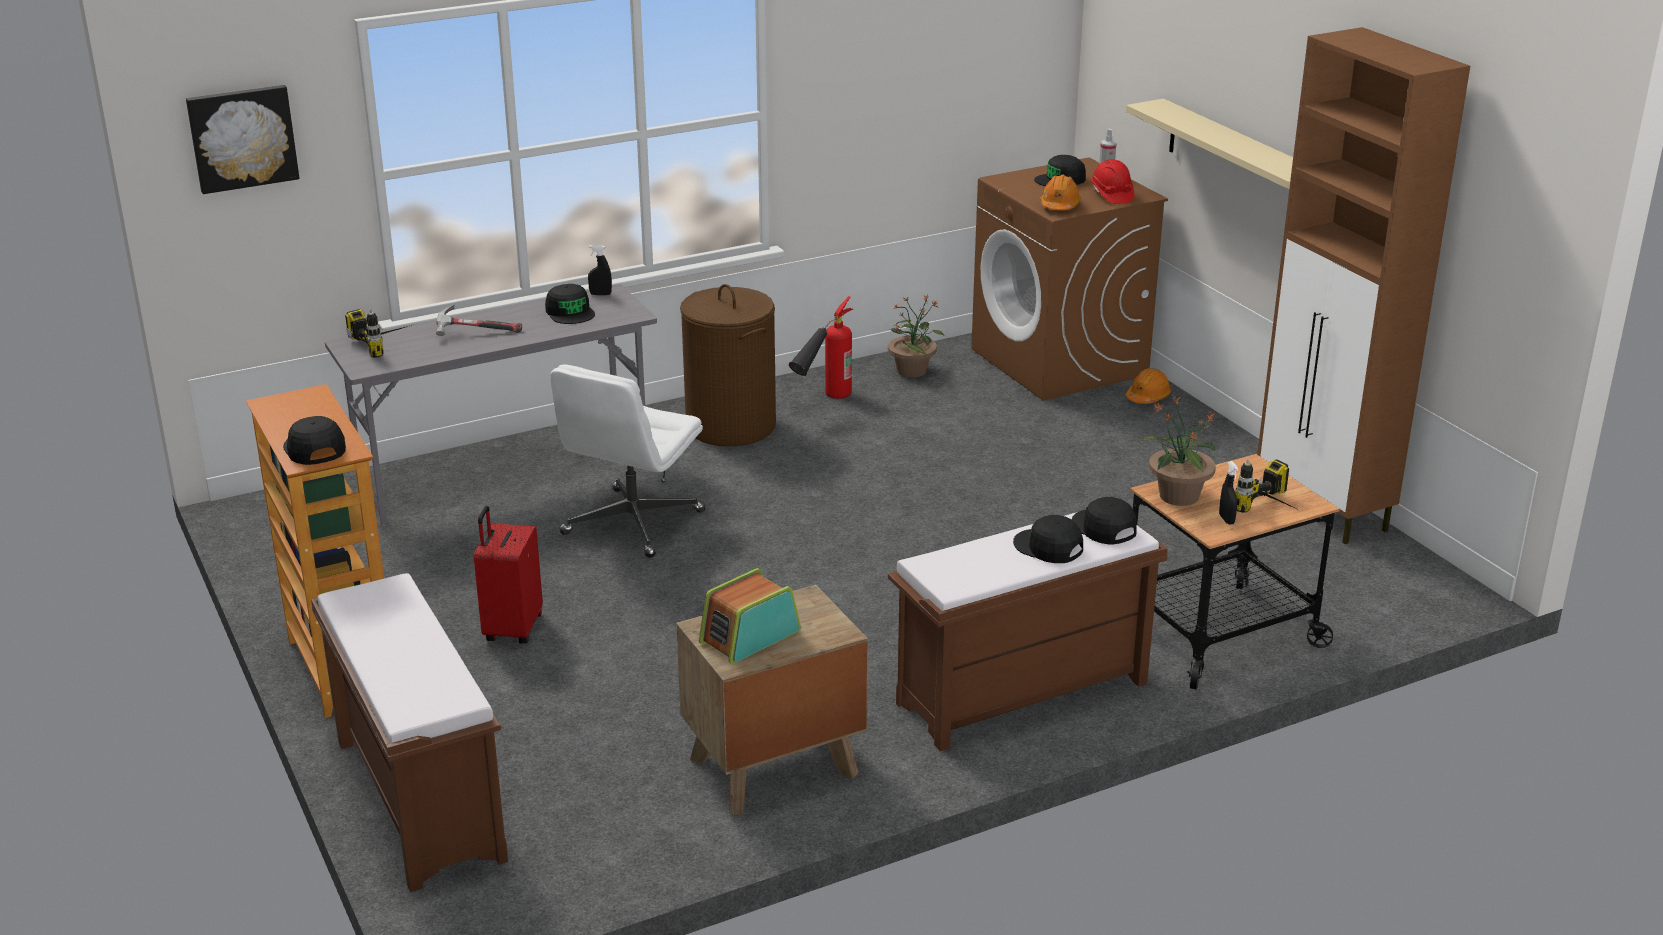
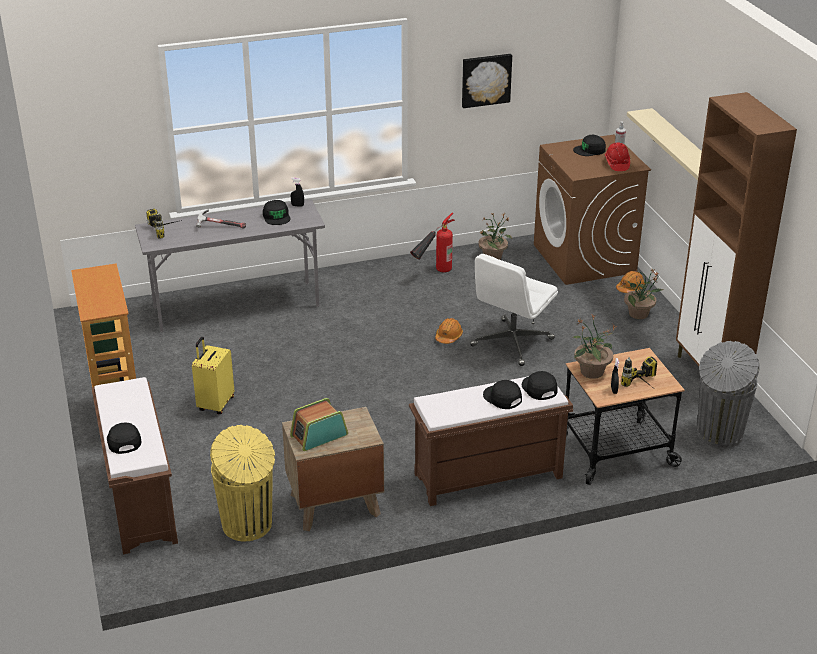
camera: 10 degrees right, 5 degrees up
(242, 137) = (92, 109): picture -> picture (485, 80)
(314, 448) = (98, 305): black cap -> black cap (123, 441)
(512, 629) = (215, 404): red suitcase -> yellow suitcase
(628, 817) = (248, 525): none -> yellow trash can
(632, 524) = (299, 344): white office chair -> white office chair (512, 343)
(730, 426) = (373, 285): brown laundry basket -> none
(1059, 205) = (581, 169): orange hard hat -> orange hard hat (448, 337)
(1175, 432) = (639, 314): none -> potted plant
(1371, 594) = (718, 435): none -> grey trash can

